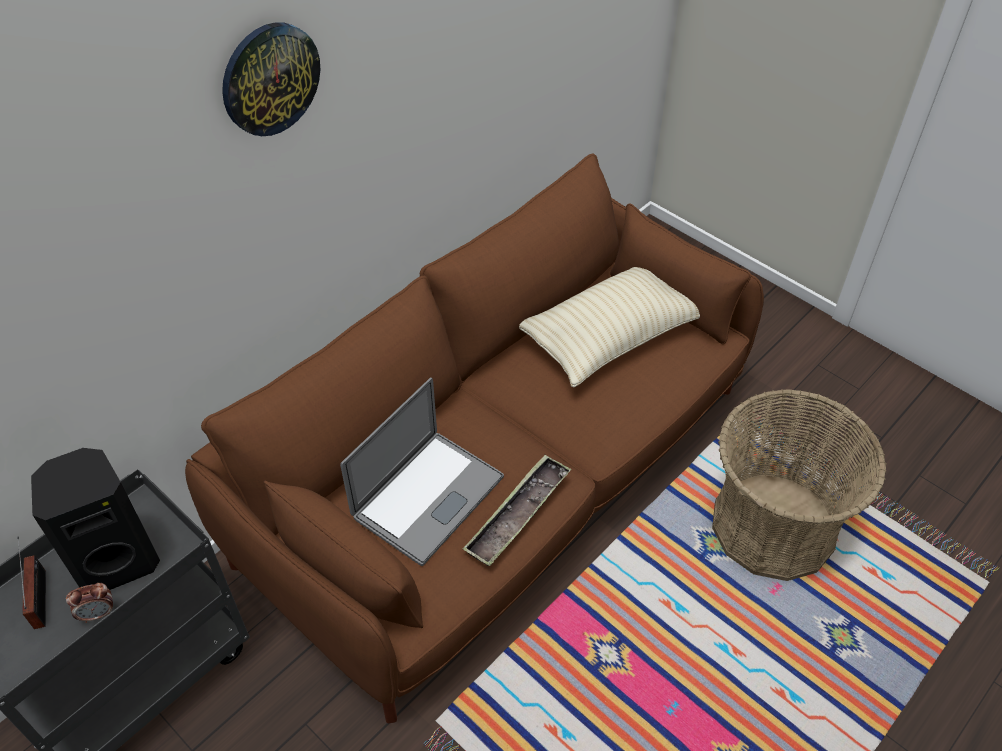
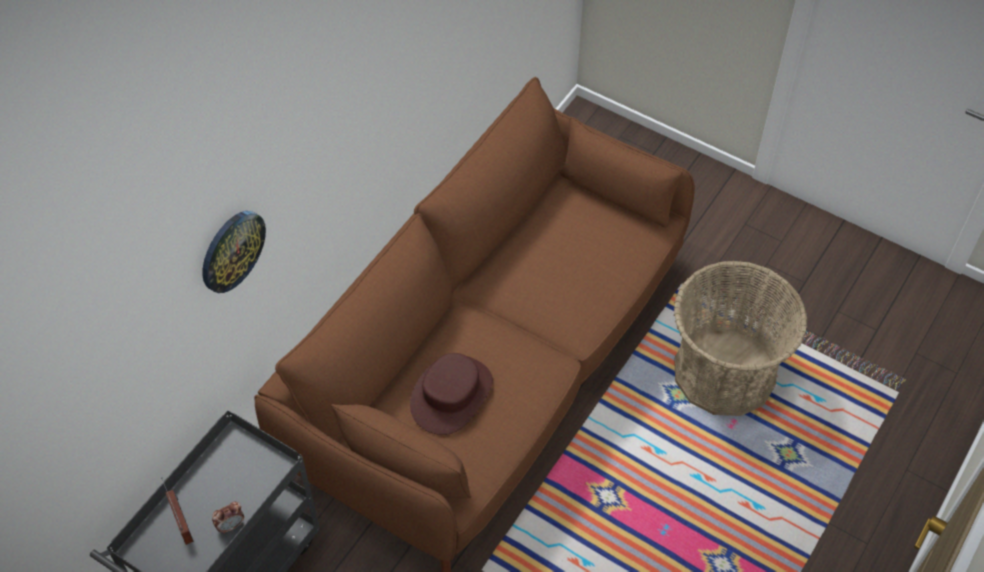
camera: 10 degrees left, 5 degrees up
(117, 560) = (231, 483): black speaker -> none
(270, 79) = (310, 102): wall clock -> wall clock (232, 250)
(428, 496) = (451, 394): laptop -> brown hat
(518, 514) = (525, 398): tray -> none
(612, 335) = (573, 233): beige pillow -> none

